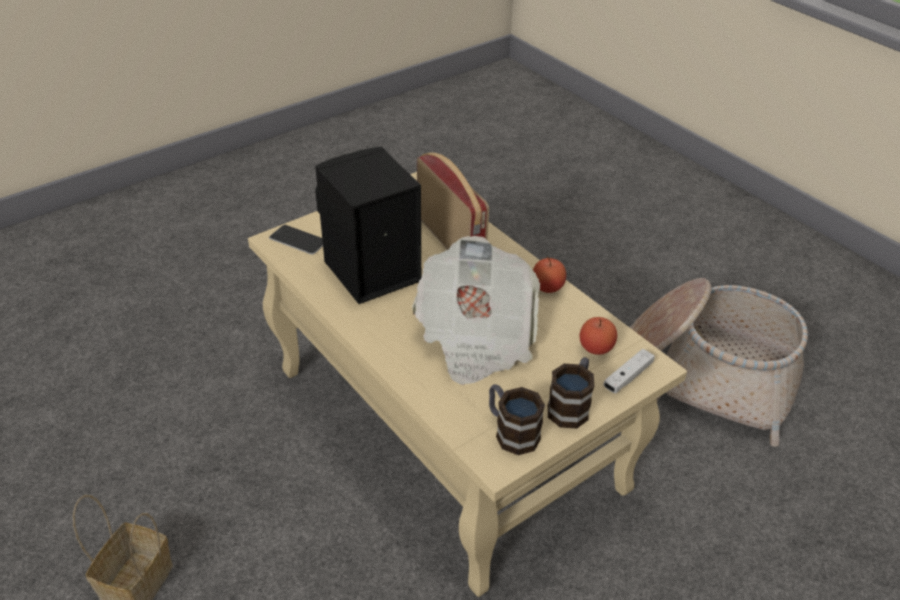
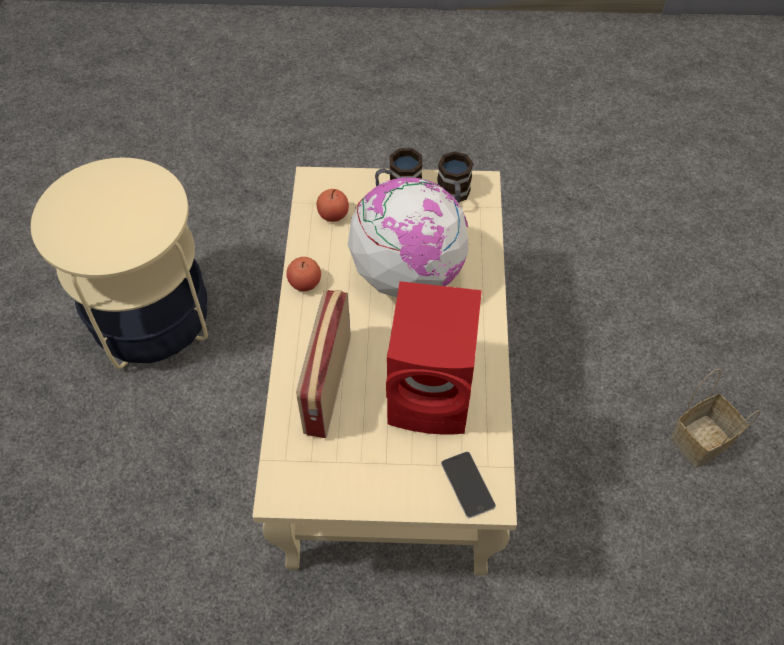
camera: 140 degrees left, 15 degrees up
(368, 272) = (434, 394): black speaker -> red speaker
(475, 337) = (407, 274): newspaper -> globe
(627, 377) = (339, 184): white game controller -> none
(705, 375) = (152, 324): basket -> beige side table

